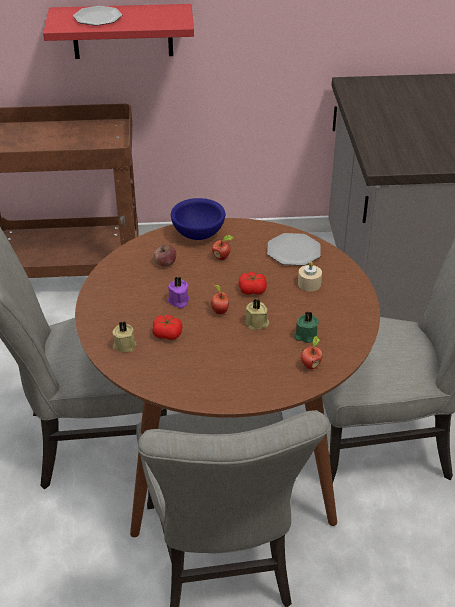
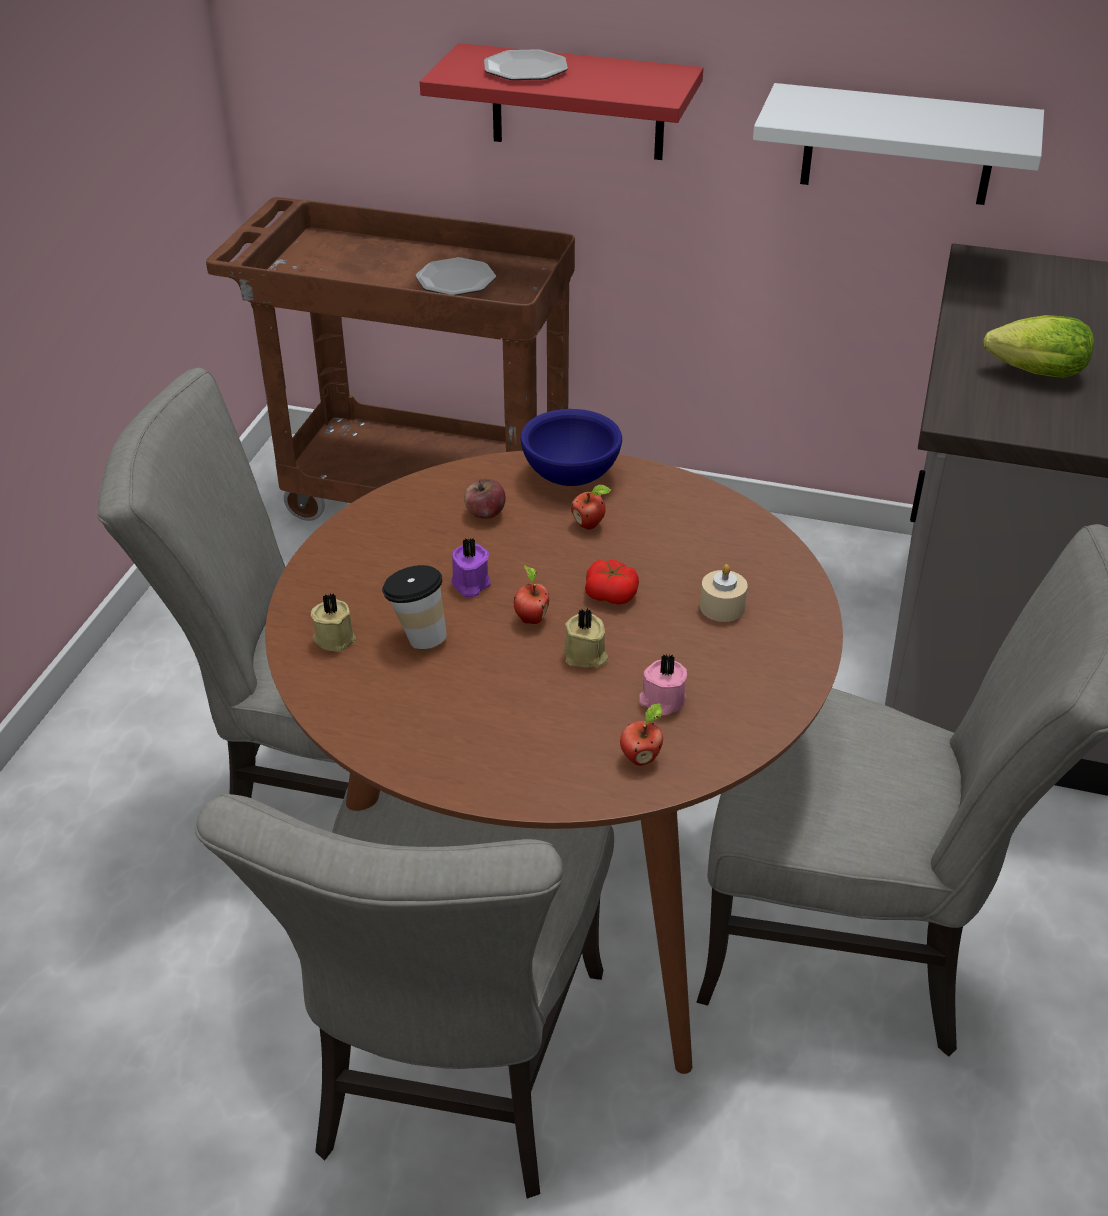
camera: 20 degrees right, 0 degrees up
(167, 334) = (418, 637): tomato -> cup
(294, 251) = (726, 542): plate -> plate (456, 280)
(298, 31) = (898, 145): none -> white shelf
(305, 335) = (662, 700): green candle -> pink candle
(403, 138) = (1030, 373): none -> lettuce

